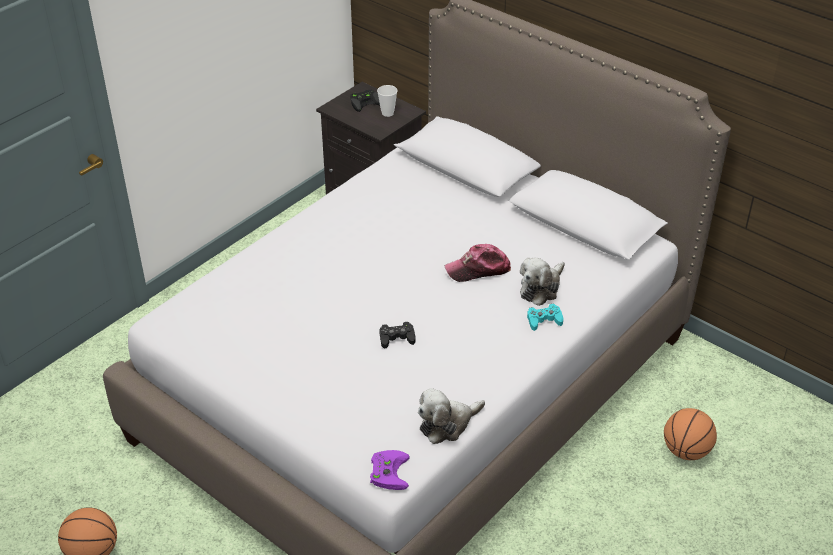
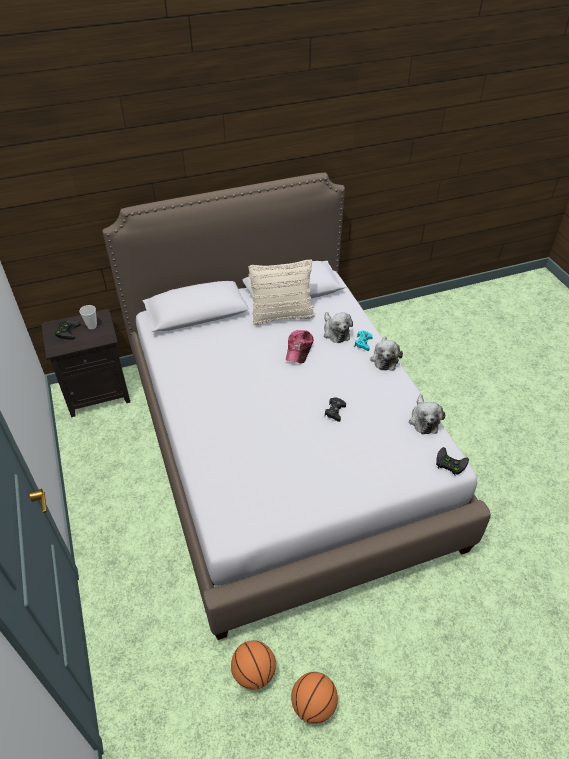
camera: 60 degrees left, 5 degrees up
(388, 471) = (449, 463): purple game controller -> black game controller
(527, 232) = (282, 315): none -> beige pillow
(532, 350) = (384, 358): none -> plush toy
(686, 451) = (406, 362): basketball -> basketball (254, 672)

